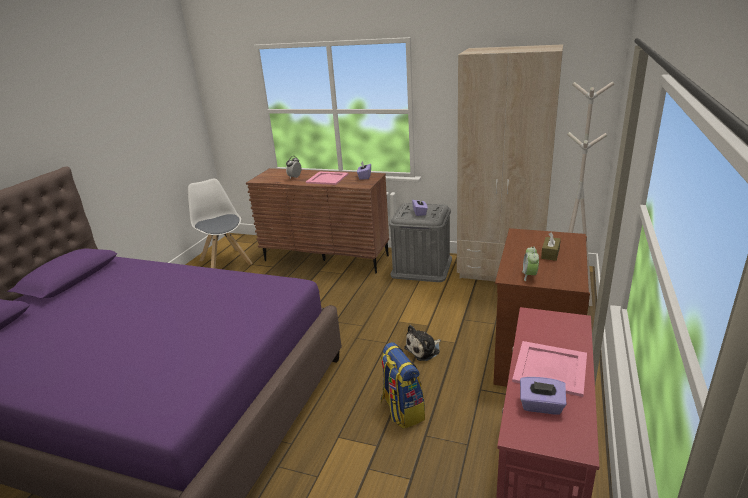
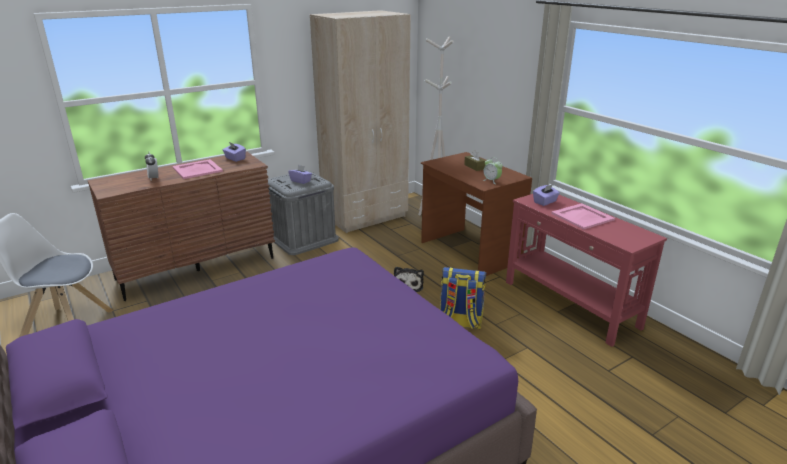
camera: 55 degrees left, 0 degrees up
(541, 406) = (612, 231): purple tissue box -> purple tissue box (545, 202)

